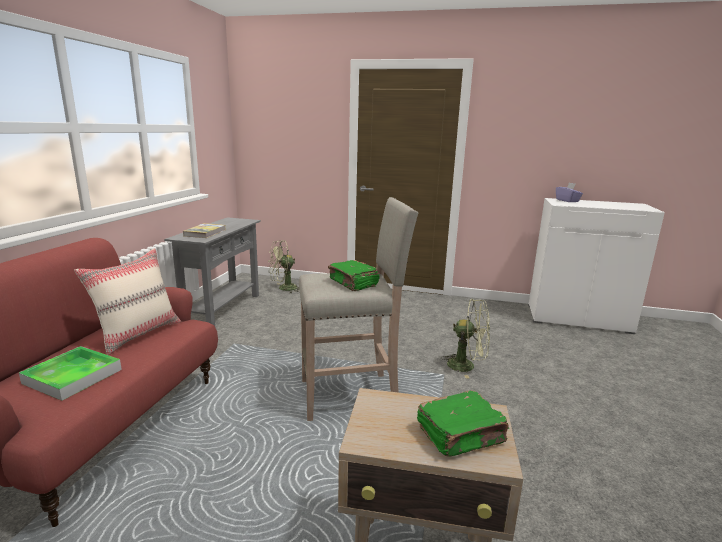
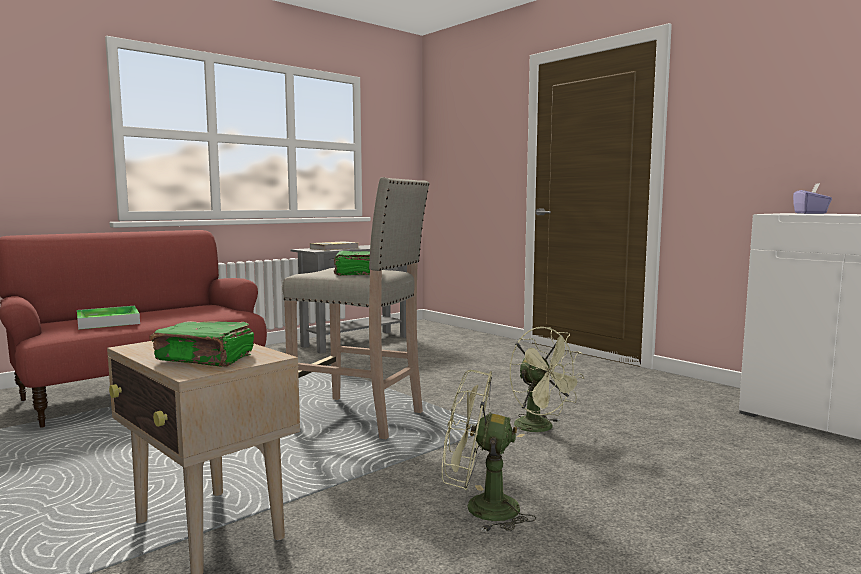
camera: 35 degrees right, 10 degrees down
(138, 334) = (192, 311): beige pillow -> none
(283, 288) = (443, 335): green fan -> green fan (480, 509)

